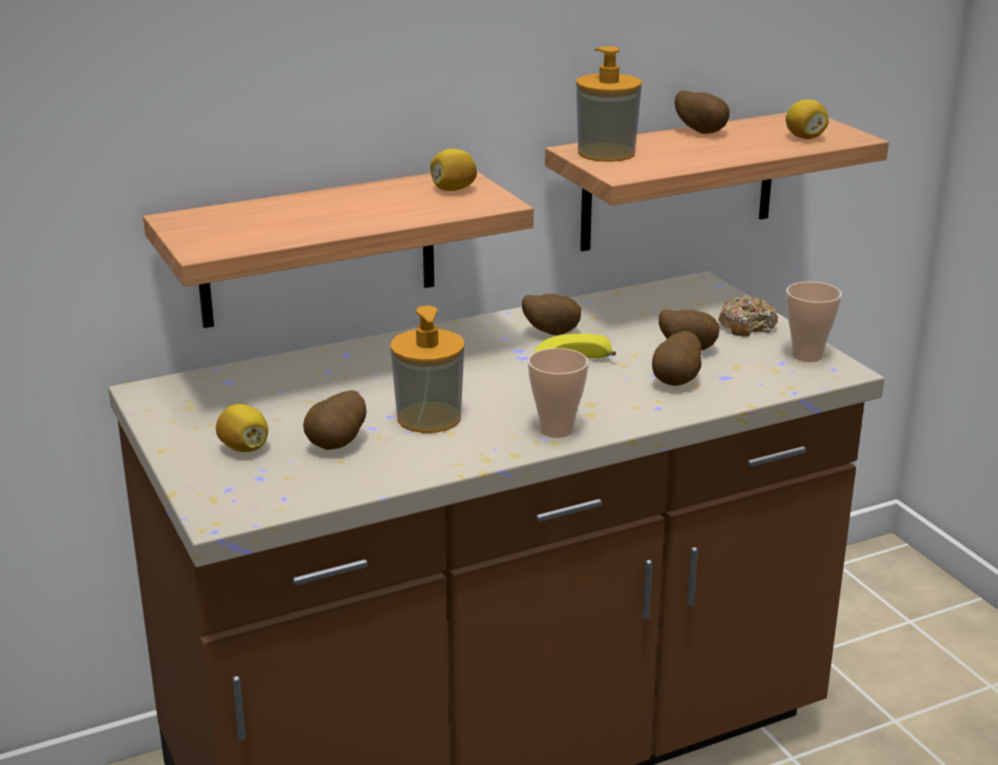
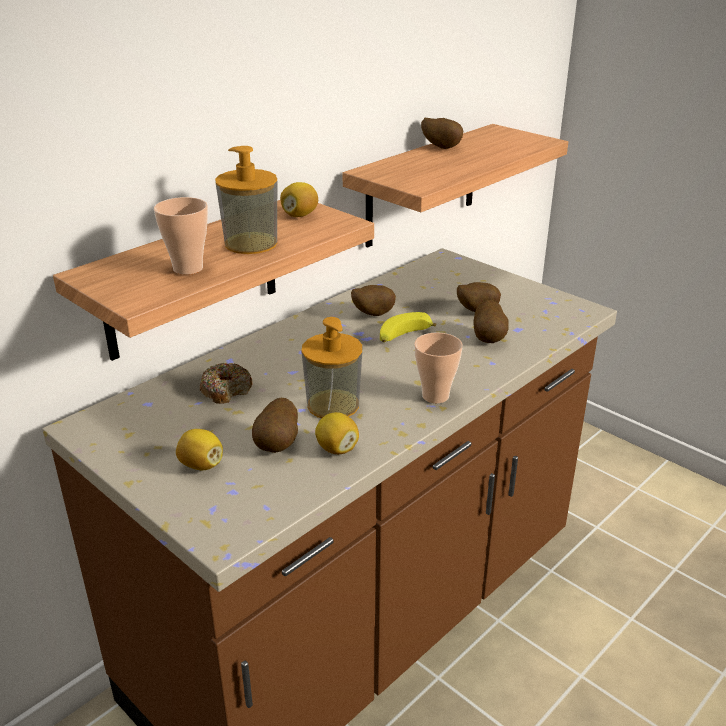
camera: 20 degrees left, 5 degrees up
(606, 153) = (392, 171): soap dispenser -> soap dispenser (251, 243)
(747, 326) = (501, 286): donut -> donut (226, 390)
(804, 137) = (513, 144): lemon -> lemon (336, 448)
(807, 355) = (557, 302): cup -> cup (188, 268)

